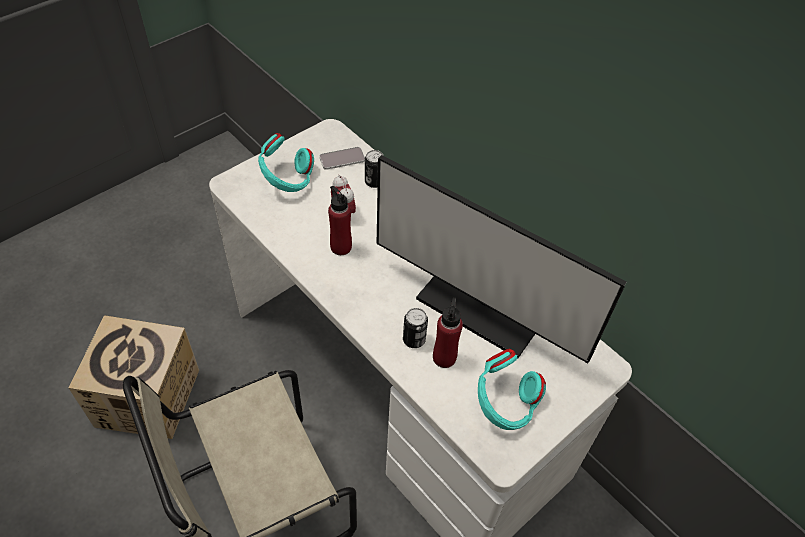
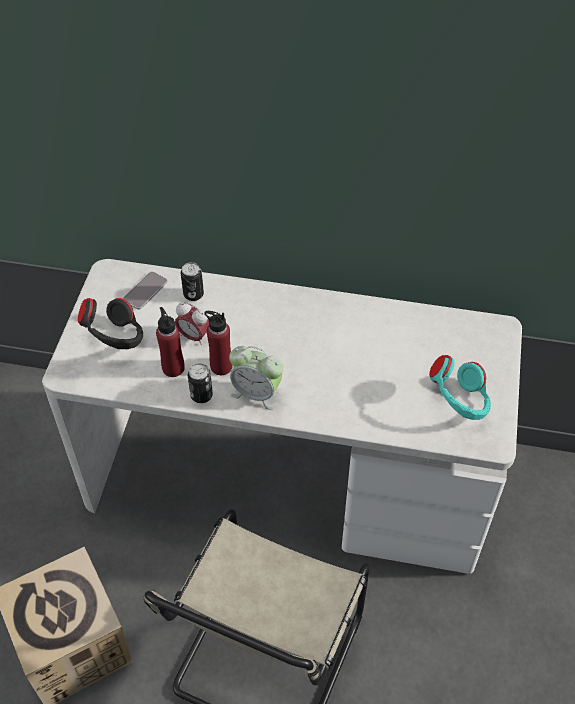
camera: 35 degrees left, 0 degrees up
(287, 180) = (116, 339): turquoise headphones -> black headphones
(346, 284) = (256, 393): none -> alarm clock
(414, 340) = (351, 401): can -> can (201, 395)
(444, 357) = (386, 399): red bottle -> red bottle (173, 368)
(480, 309) = (377, 345): monitor -> none

